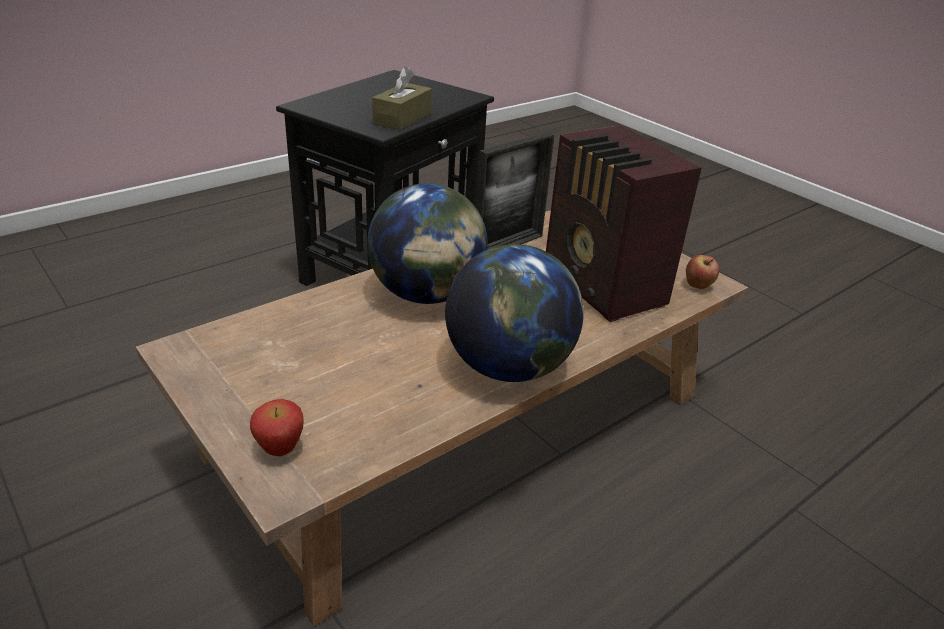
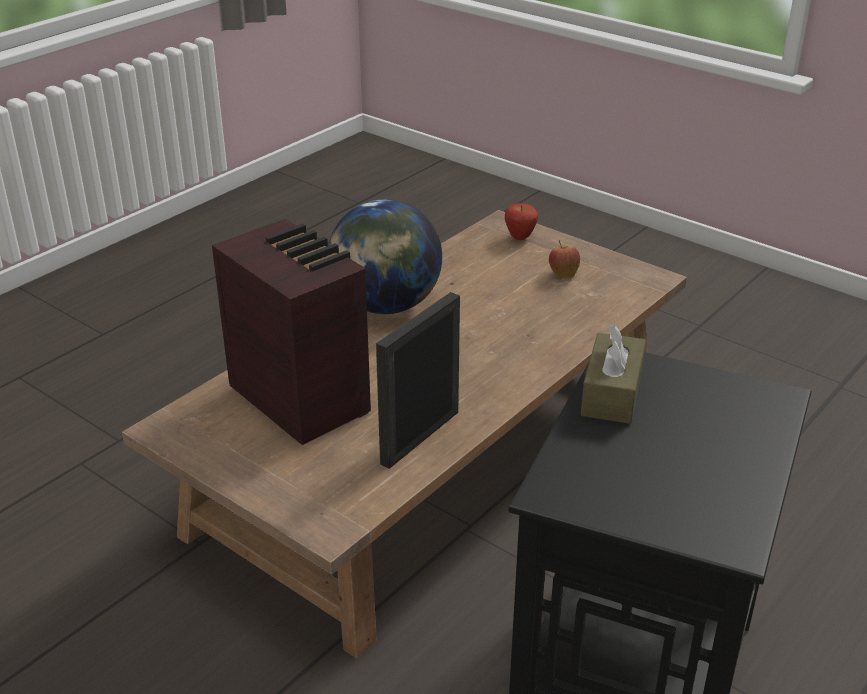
camera: 170 degrees right, 0 degrees up
(427, 294) = (485, 356): globe -> none
(698, 286) = (185, 419): apple -> apple (563, 274)

